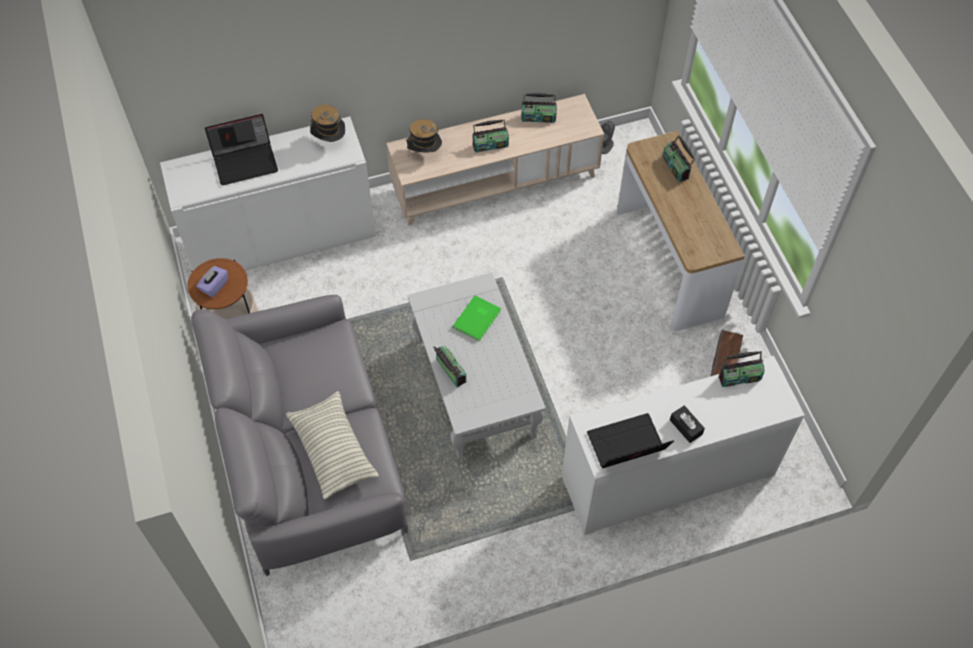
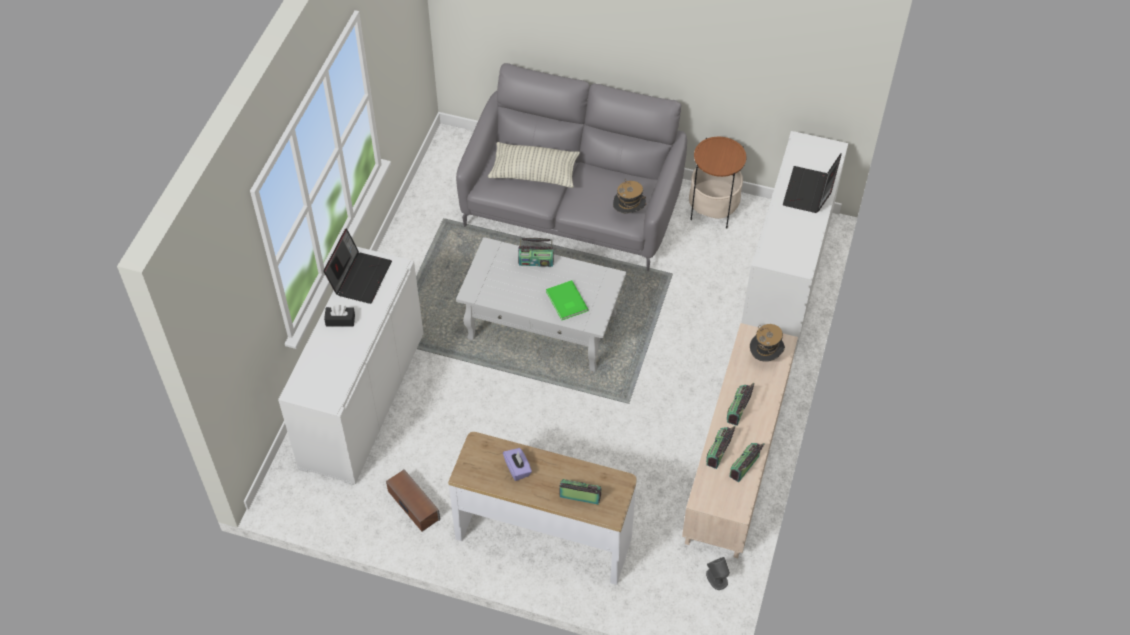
camera: 125 degrees right, 5 degrees down
(214, 286) = (718, 152): purple tissue box -> purple tissue box (517, 469)
(329, 141) = (793, 252): hat -> hat (628, 213)
(739, 377) = (344, 380): radio -> radio (719, 452)

